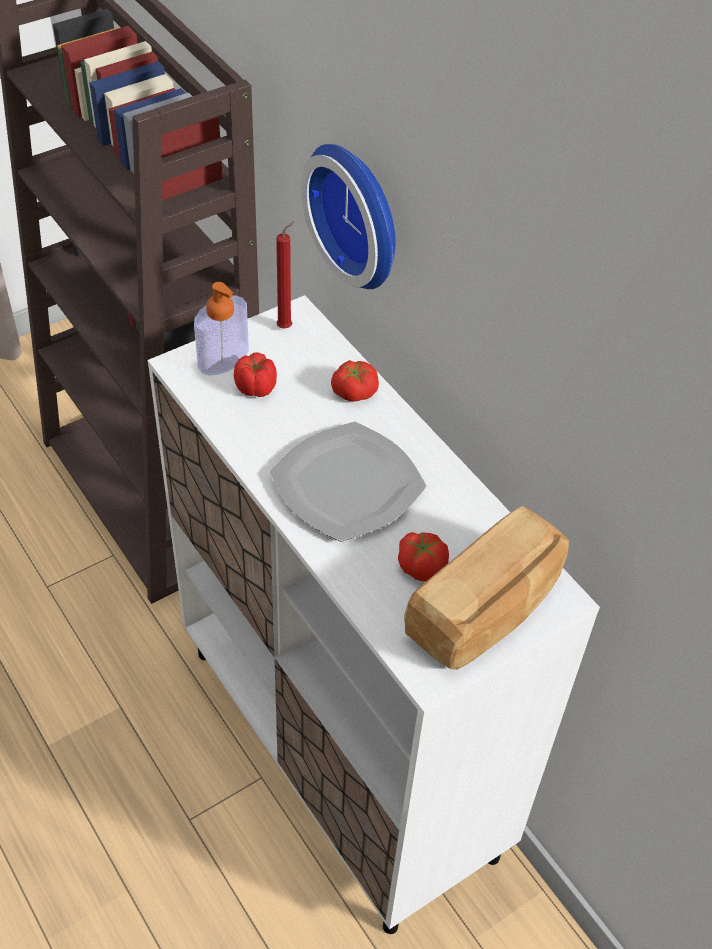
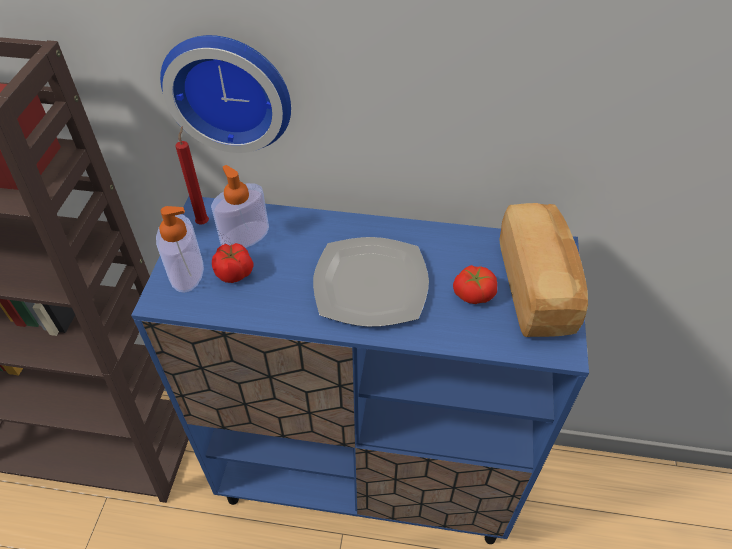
camera: 45 degrees left, 0 degrees up
(303, 364) = (245, 236): none -> soap dispenser
(341, 752) = (367, 476): white cabinet -> blue cabinet
(354, 391) = (298, 228): tomato -> none

